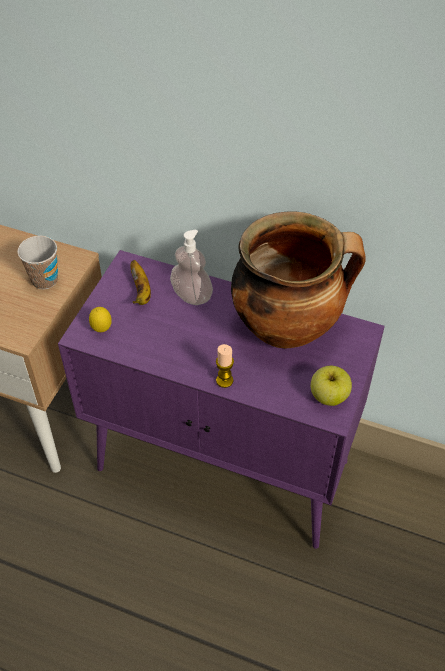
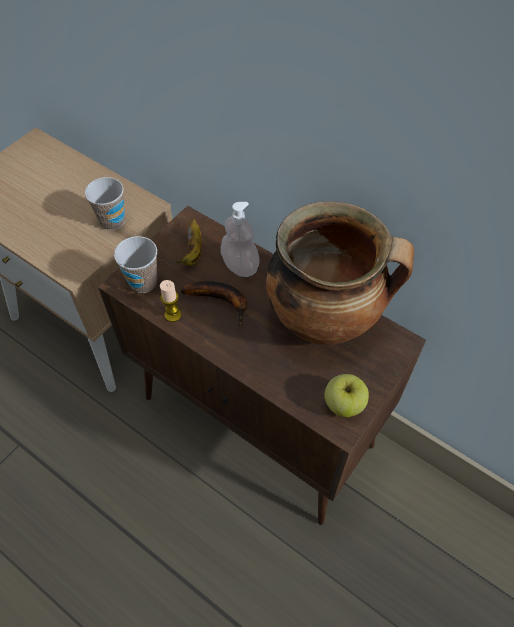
camera: 15 degrees right, 5 degrees up
(102, 330) = (143, 282): lemon -> cup
(185, 331) = (221, 301): none -> banana
(224, 380) = (243, 362): candle -> candle (173, 315)
(225, 466) = (259, 423): purple cabinet -> brown cabinet

